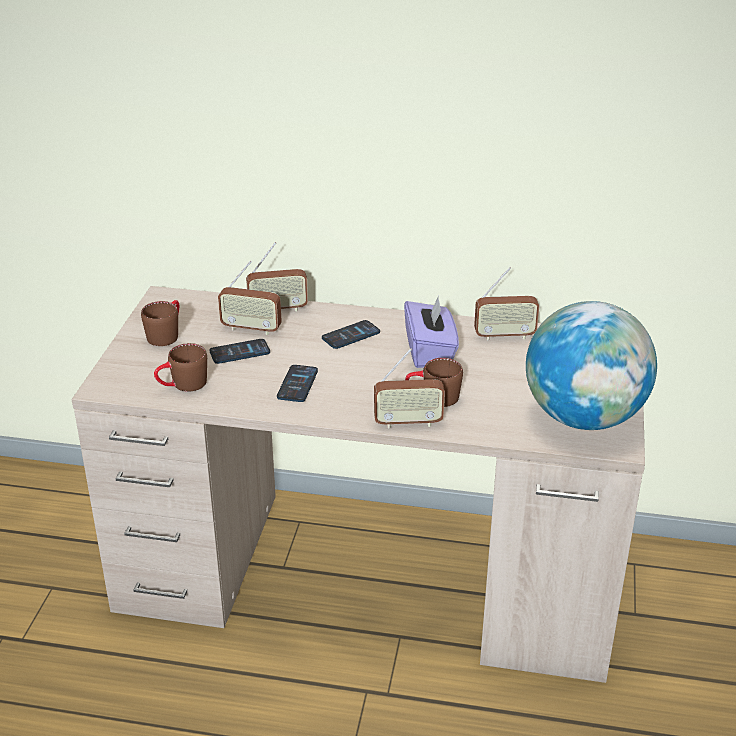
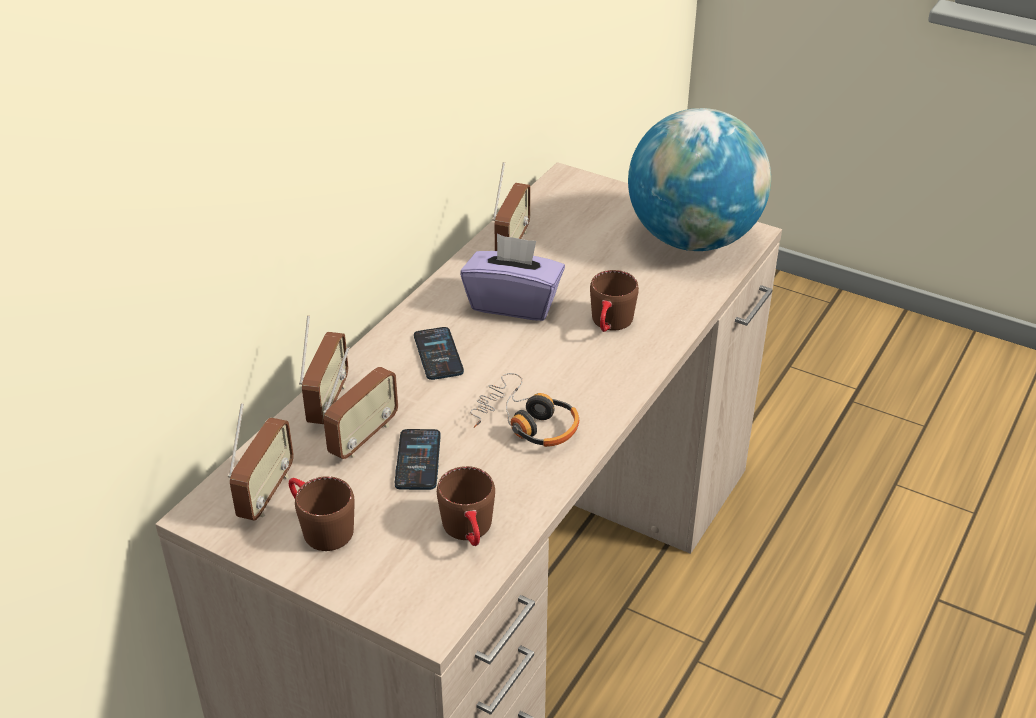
camera: 70 degrees left, 5 degrees up
(297, 384) = (526, 423): phone -> headphones
(408, 422) = (651, 354): radio -> radio (266, 494)

